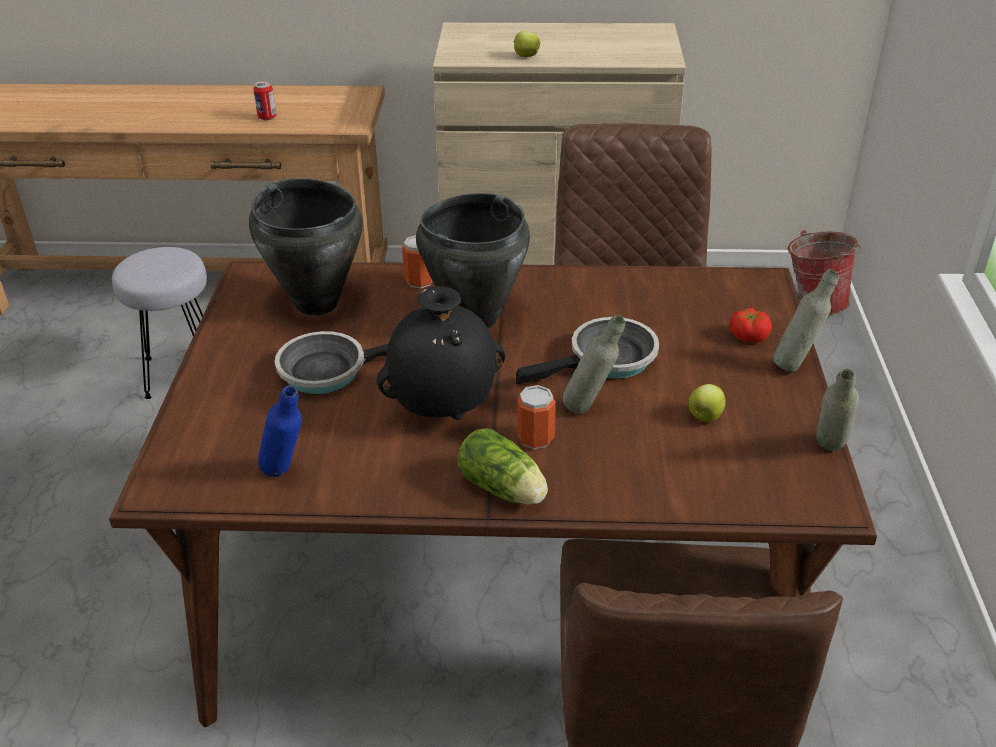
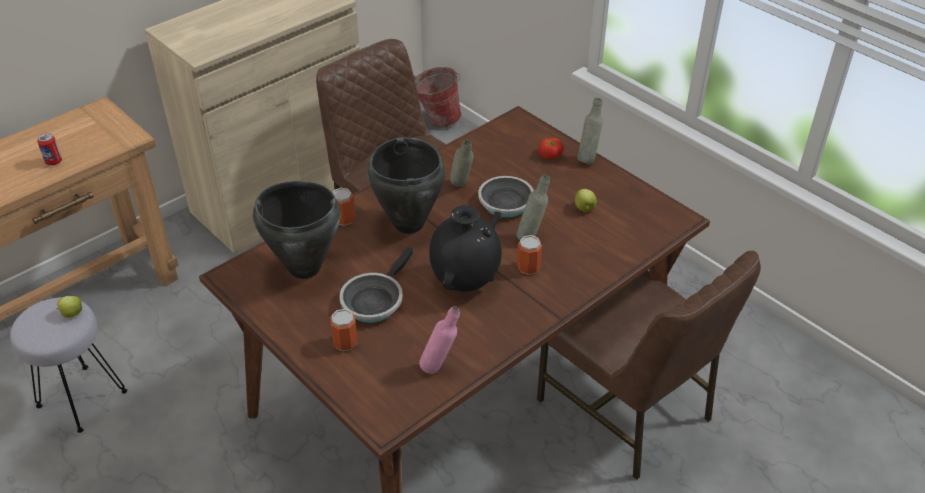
camera: 45 degrees left, 5 degrees up
(243, 391) = (345, 343): none -> can
(287, 475) = (440, 367): blue bottle -> pink bottle
(504, 490) = (550, 301): lettuce -> none
(525, 56) = (246, 33): apple -> apple (72, 314)
(828, 452) = (652, 194): grey bottle -> grey bottle (461, 187)

